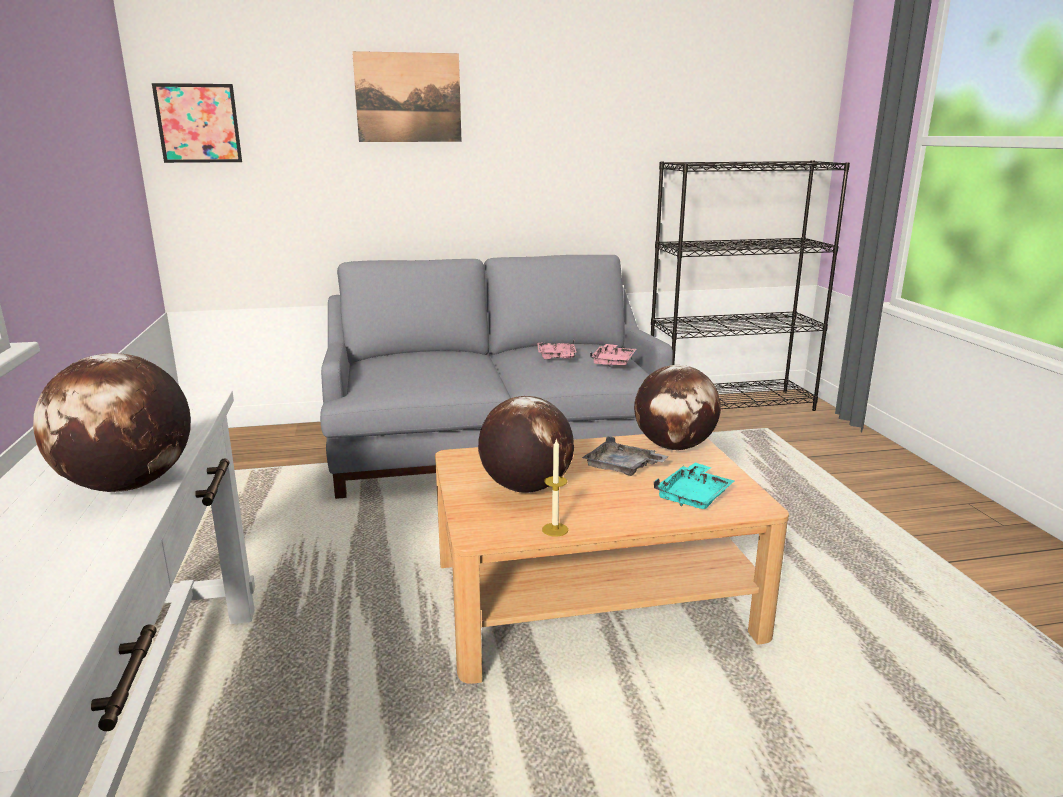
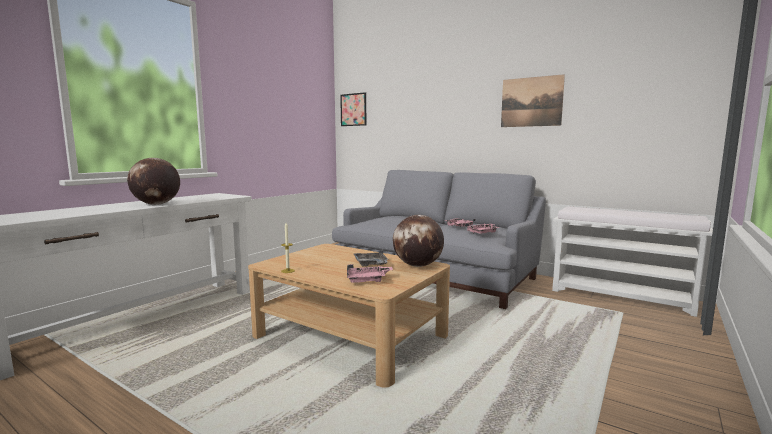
camera: 45 degrees right, 10 degrees down
(408, 98) = (433, 91): picture -> picture (531, 102)
(525, 487) = (318, 259): globe -> none
(694, 496) = (367, 280): turquoise tray -> pink tray
(730, 405) = (622, 296): black bookcase -> white bench

